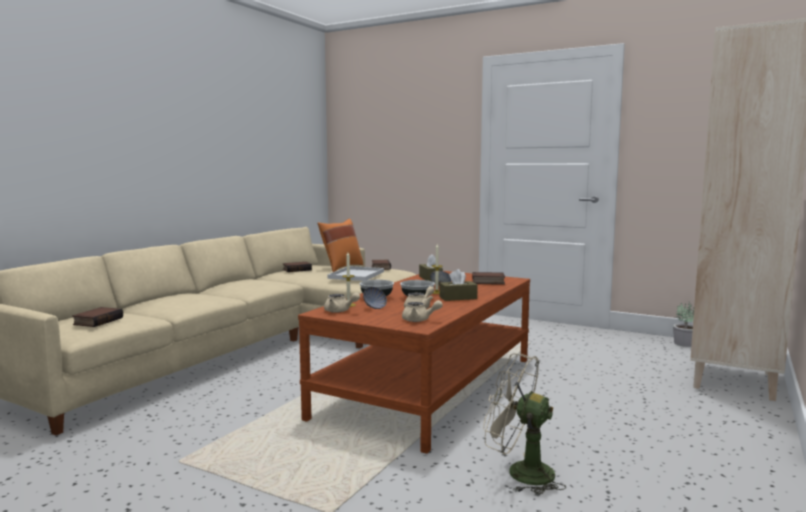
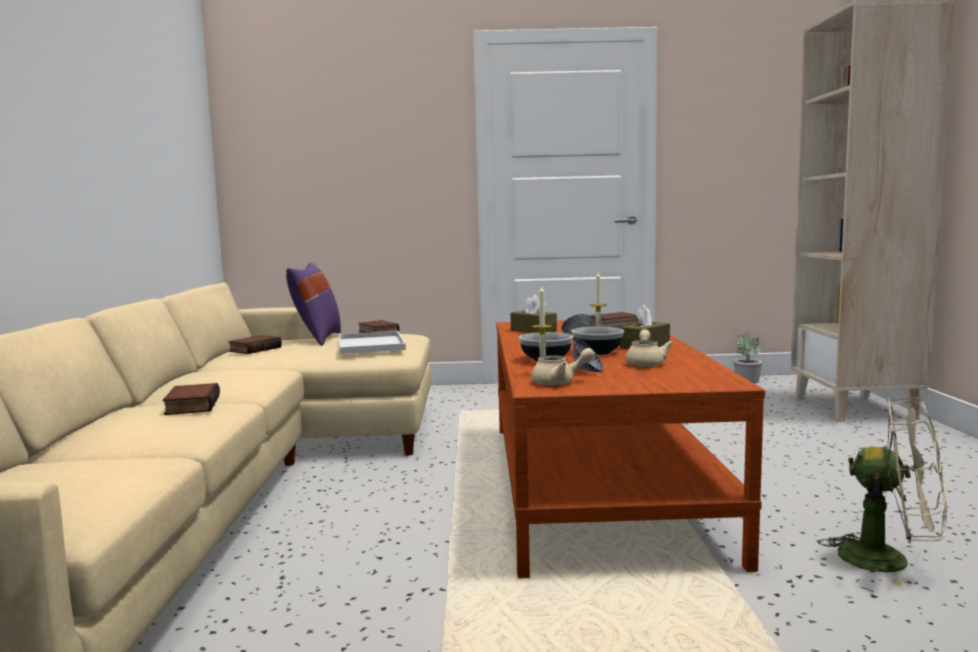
camera: 30 degrees left, 0 degrees up
(98, 321) = (66, 484): book -> book (191, 405)
(341, 267) = (317, 339): orange pillow -> purple pillow
(419, 320) = (697, 376): beige teapot -> none
(520, 472) = (889, 560): beige fan -> beige fan turned 150 degrees counterclockwise

